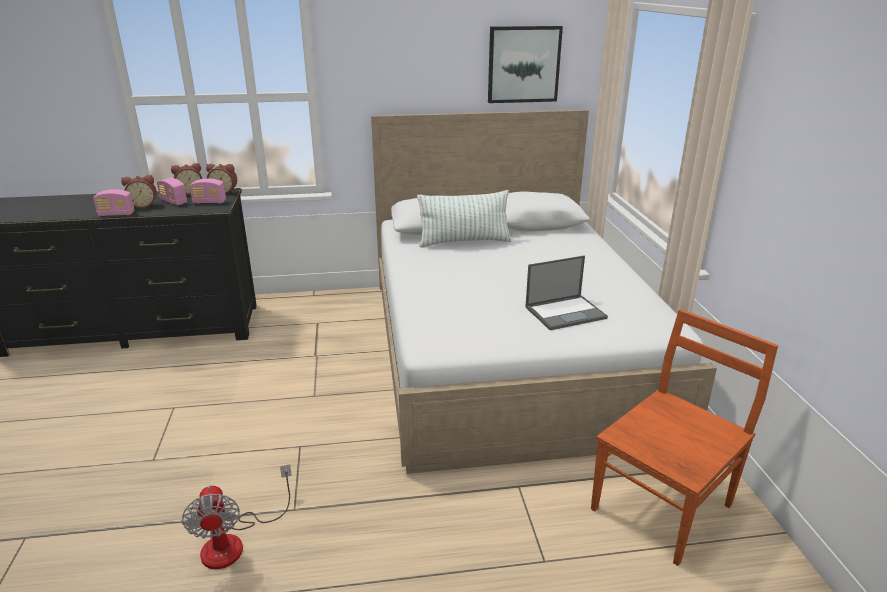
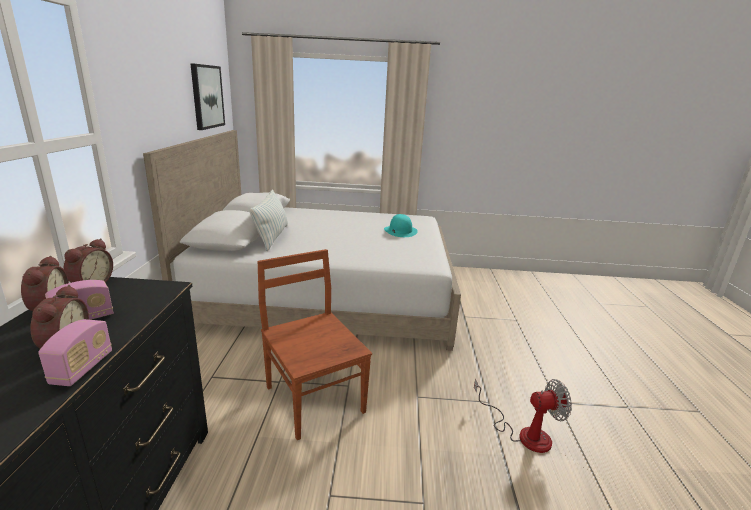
camera: 80 degrees left, 5 degrees down
(209, 202) = (128, 293): radio -> none
(566, 312) = (400, 231): laptop -> turquoise hat
(664, 505) = (476, 285): brown chair -> brown chair (313, 397)

